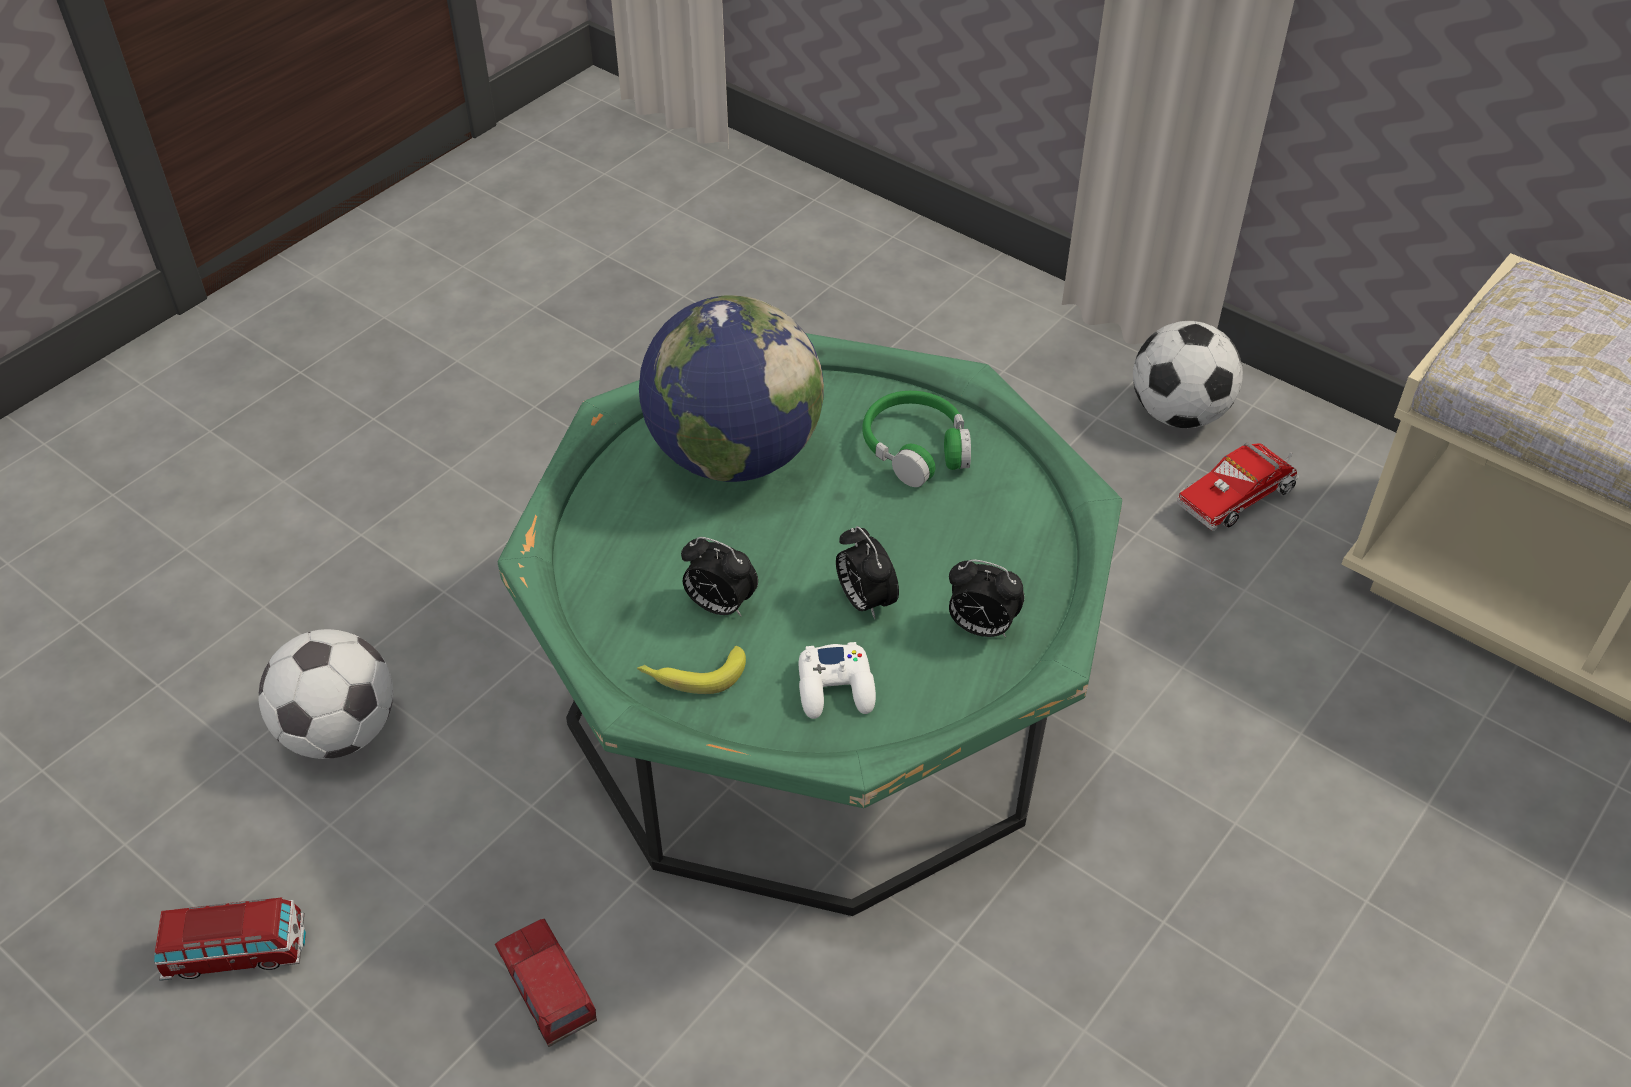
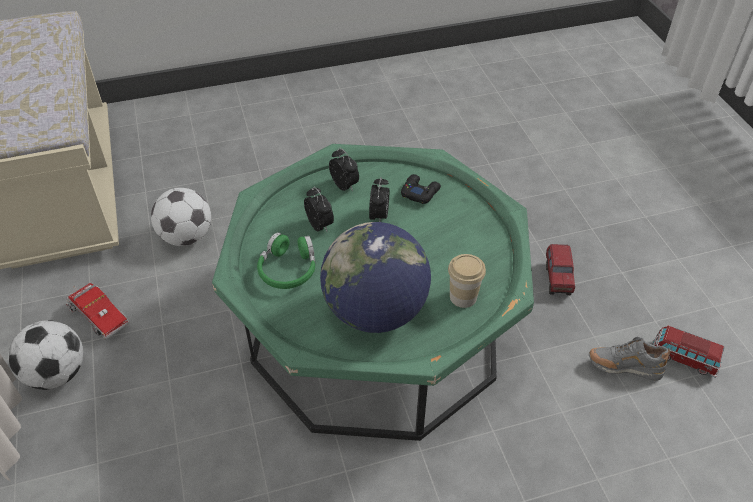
camera: 145 degrees left, 0 degrees up
(340, 732) = (611, 440): football -> football (186, 237)
(351, 868) = (623, 367): none -> grey shoe
(620, 538) = (463, 297): none -> cup
(692, 675) = (472, 223): banana -> none
(719, 606) = (440, 243): alarm clock -> alarm clock (320, 225)
(836, 688) = (420, 192): white game controller -> black game controller
(1238, 496) = (97, 315): toy truck -> toy truck turned 45 degrees clockwise

